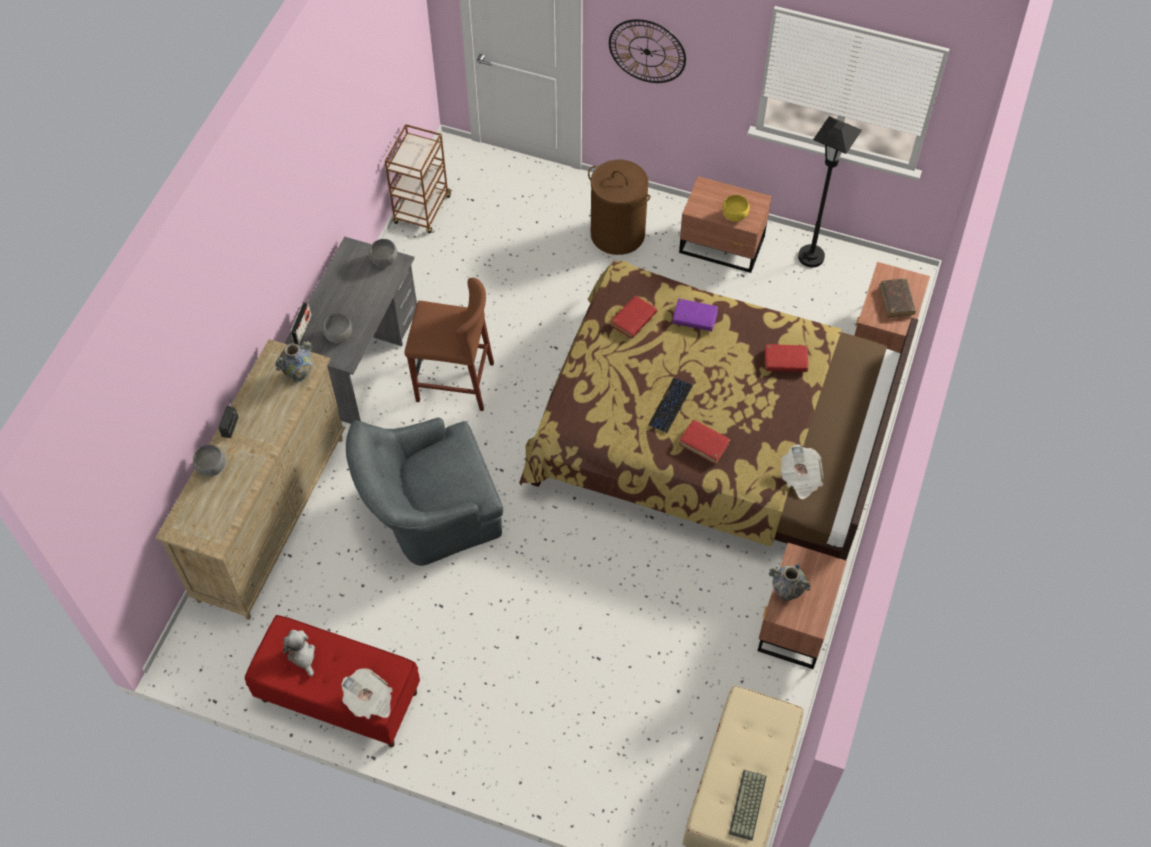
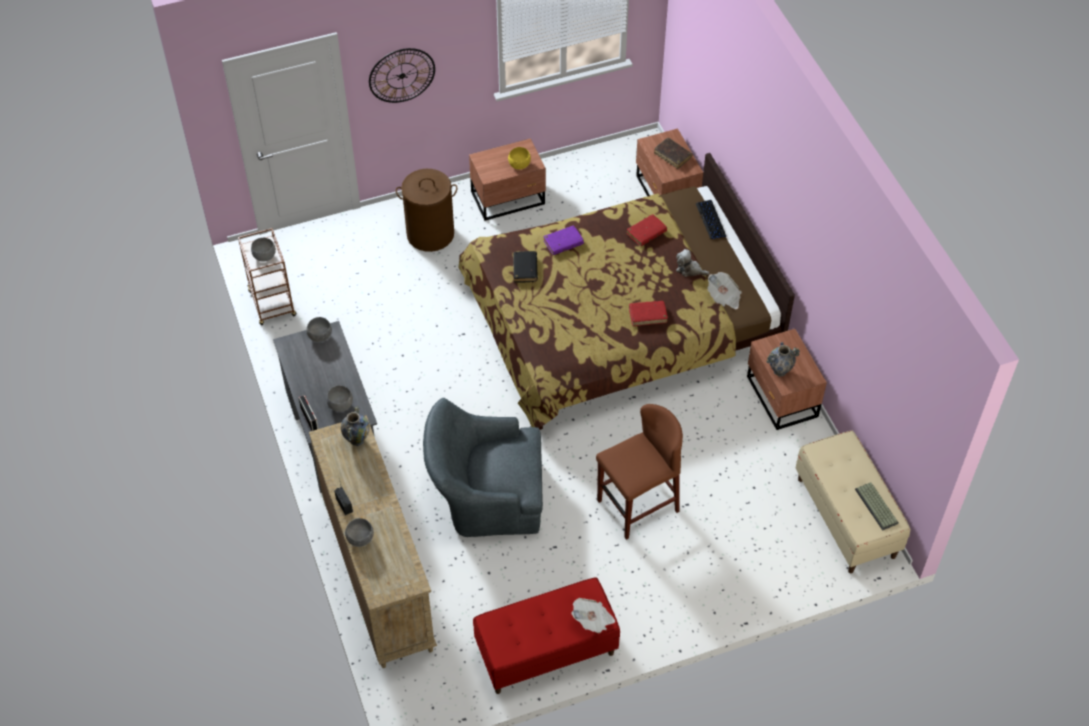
camera: 40 degrees left, 5 degrees down
(302, 655) = (519, 628): plush toy -> plush toy (689, 270)
(415, 156) = (264, 256): none -> grey bowl
(428, 513) = (486, 496): grey armchair -> grey armchair turned 60 degrees clockwise
(454, 382) = (416, 401): brown stool -> brown stool (637, 506)
(633, 320) = (525, 269): red book -> black book
(670, 406) = (603, 306): keyboard -> keyboard (711, 220)
(811, 257) = (573, 170): black floor lamp -> none

